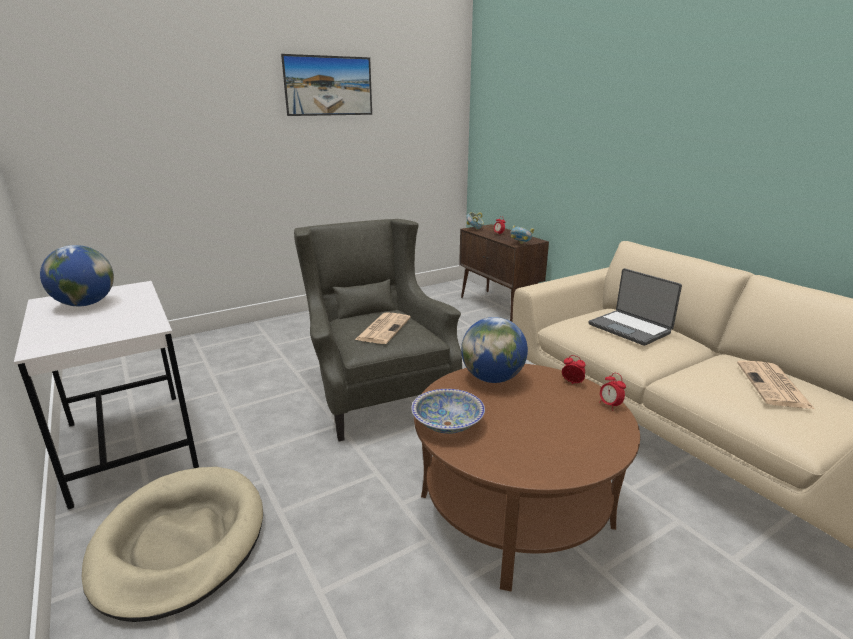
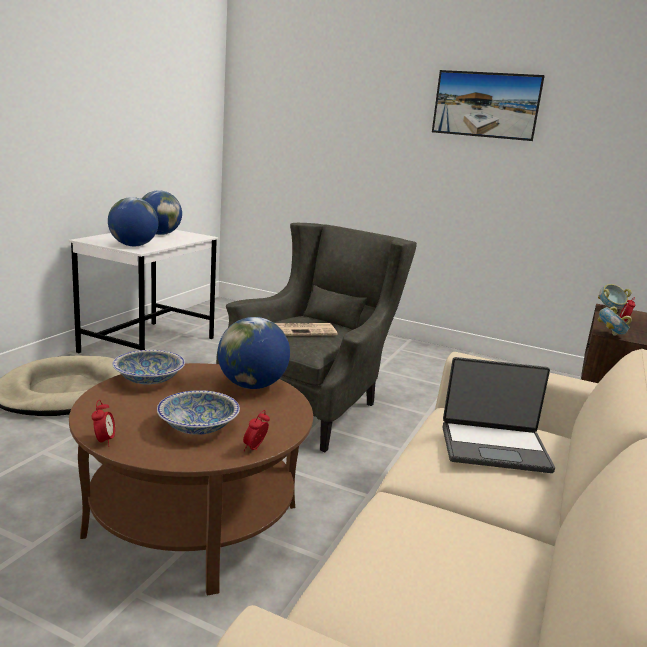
camera: 55 degrees right, 5 degrees down
(122, 327) = (133, 245): none -> globe
(563, 420) = (198, 427): none -> bowl
(572, 383) = (286, 424): alarm clock -> alarm clock (104, 441)
(630, 328) = (494, 447): laptop -> laptop turned 105 degrees counterclockwise
(774, 386) = (451, 576): newspaper -> none

